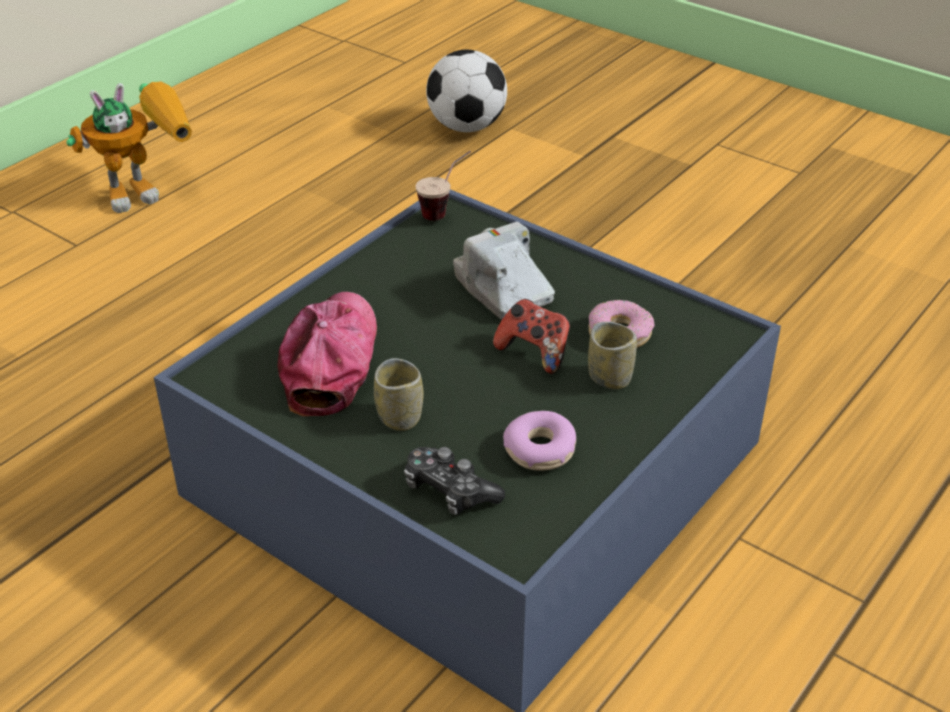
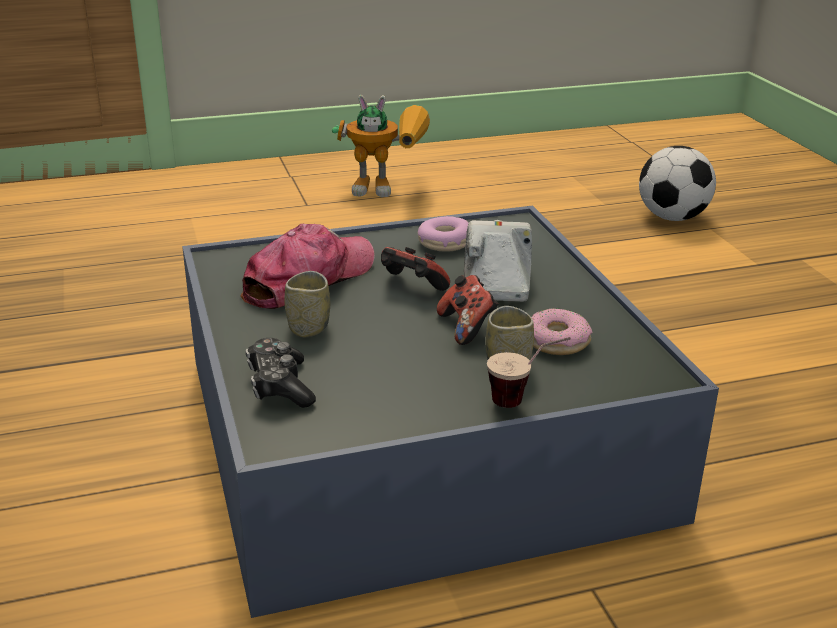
camera: 35 degrees right, 10 degrees down
(438, 329) = (411, 287): none -> game controller
(445, 210) = (514, 220): cup -> cup (525, 400)
(540, 450) = (384, 389): donut -> donut (444, 243)

